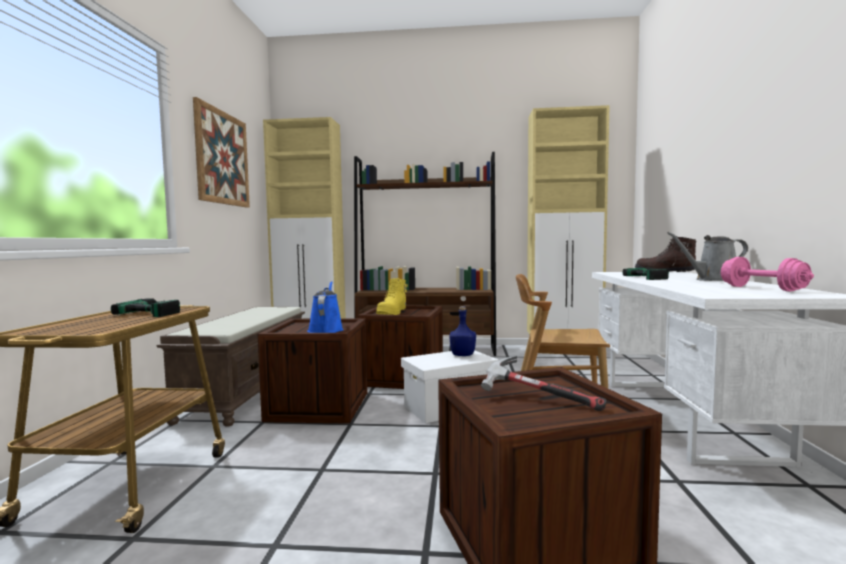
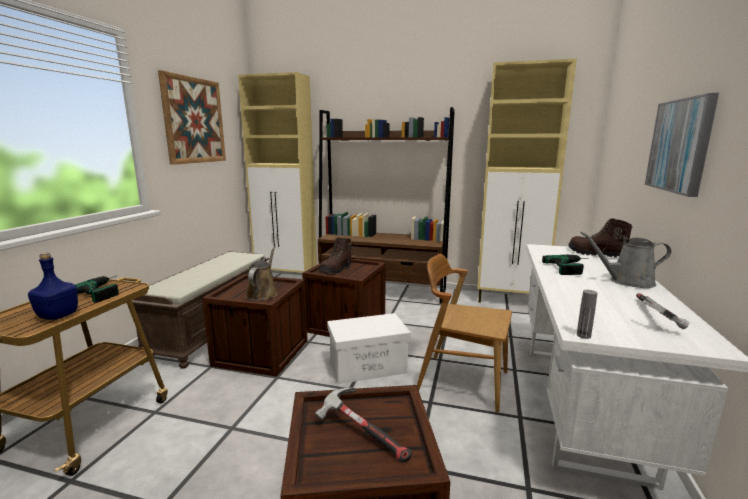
camera: 10 degrees right, 10 degrees up
(326, 330) = (262, 293): blue watering can -> brown watering can
(393, 313) = (336, 269): yellow boot -> brown boot
(462, 354) = (382, 322): blue bottle -> blue bottle (59, 315)
(720, 296) = (583, 335): none -> grey bottle
(738, 153) = (680, 145): none -> picture
(762, 288) = (652, 316): pink dumbbell -> hammer

